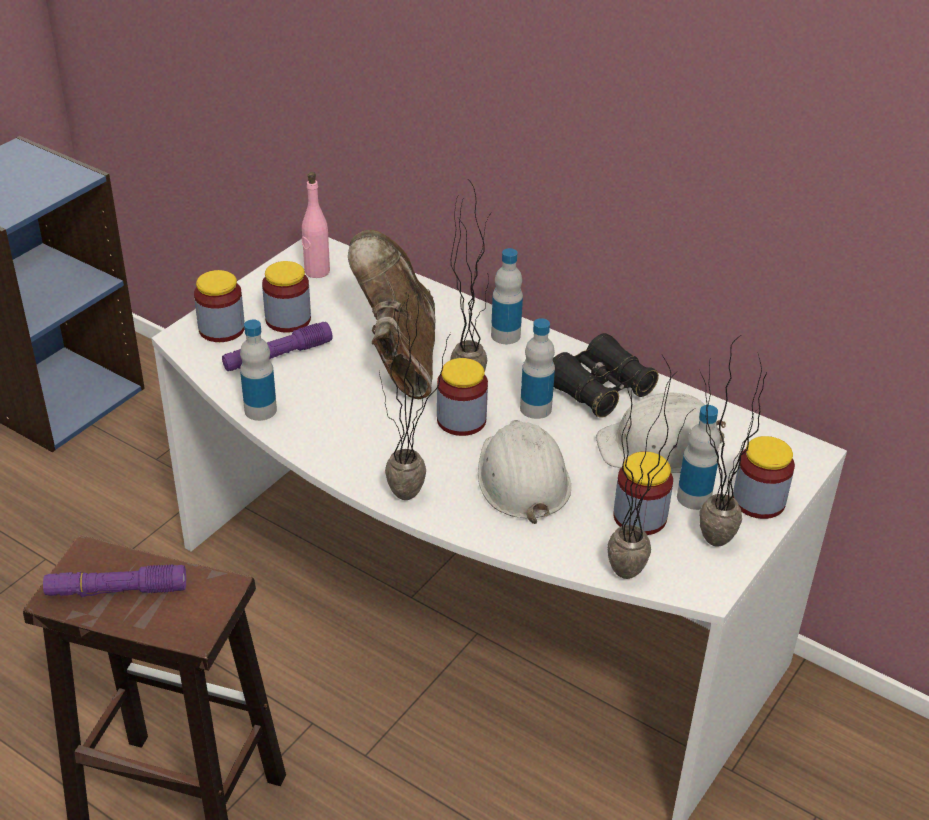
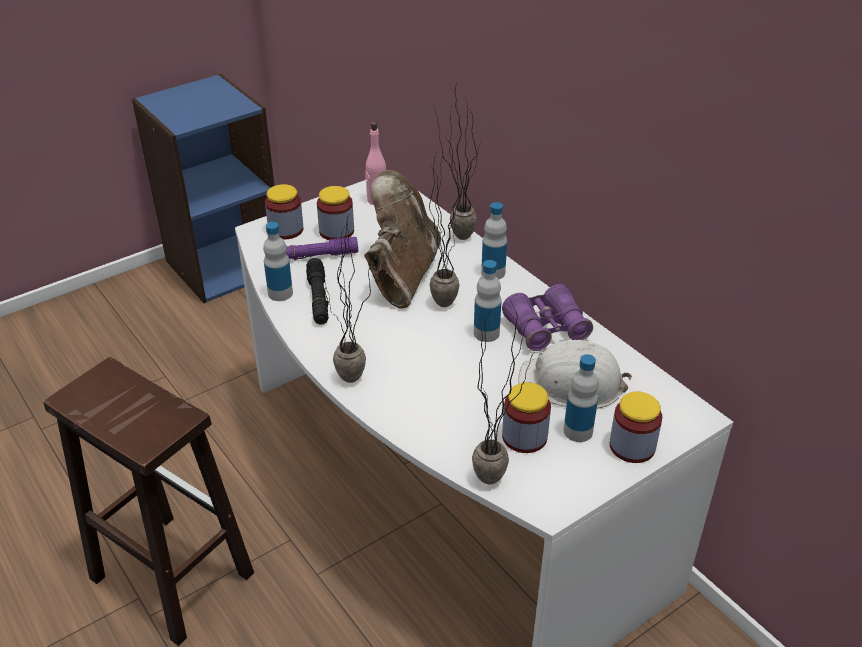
camera: 20 degrees right, 0 degrees up
(116, 590) = (110, 402): purple flashlight -> none
(312, 406) = (318, 298): none -> black flashlight
(461, 420) = (423, 330): jar -> none
(521, 478) = (446, 385): white hard hat -> none
(600, 389) = (546, 329): black binoculars -> purple binoculars
(702, 538) = (568, 466): potted plant -> potted plant (455, 234)

